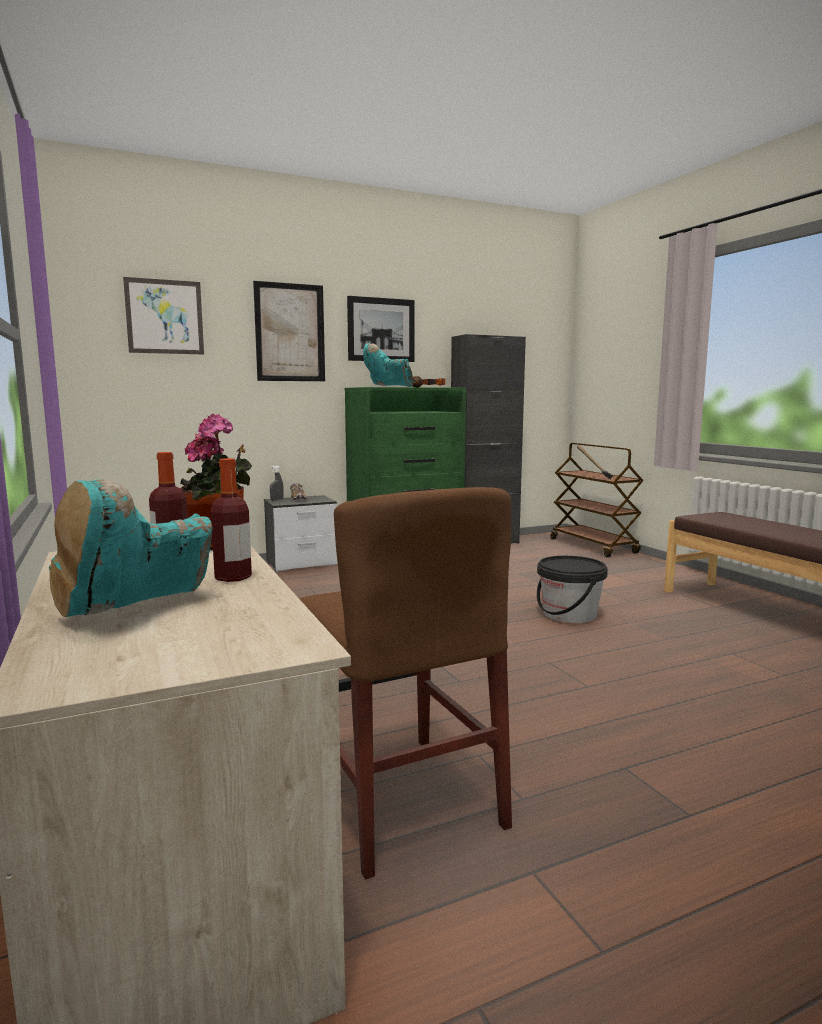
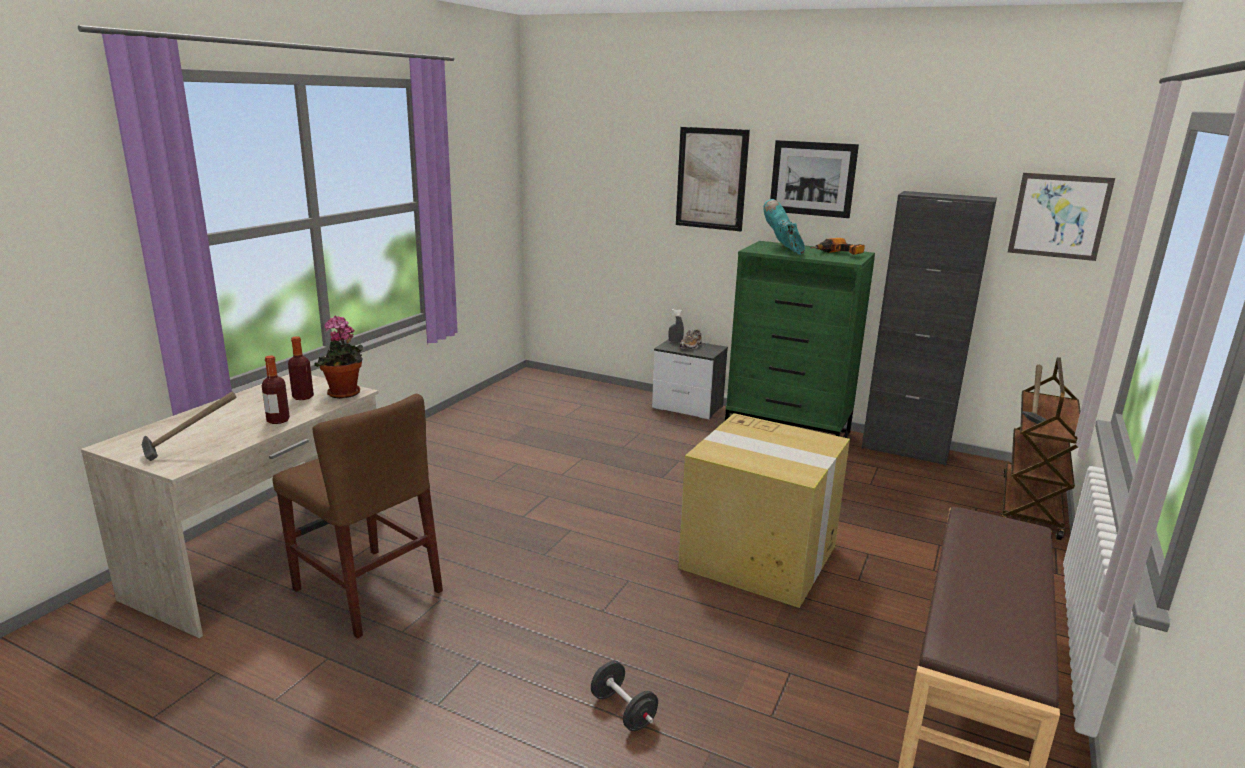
camera: 50 degrees right, 10 degrees up
(136, 613) = (204, 425): turquoise boot -> none
(164, 317) = (605, 161): picture -> picture (1059, 216)
(239, 632) = (189, 451): none -> hammer
(400, 798) = (367, 590): brown chair -> brown chair turned 75 degrees counterclockwise
(569, 614) = (760, 557): black bucket -> cardboard box
(752, 723) = (623, 711): none -> black dumbbell

